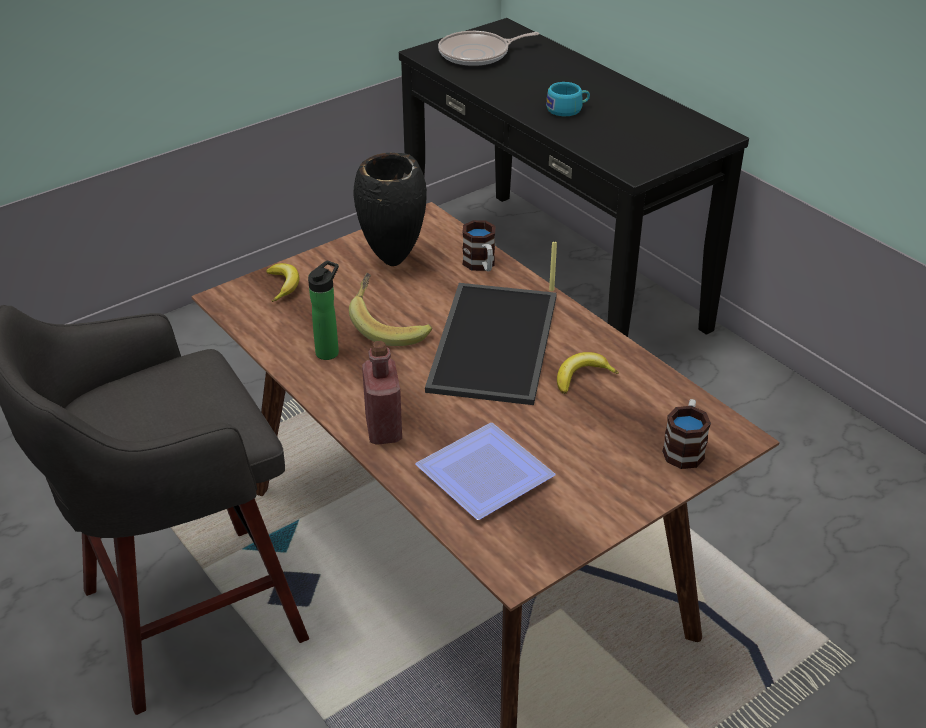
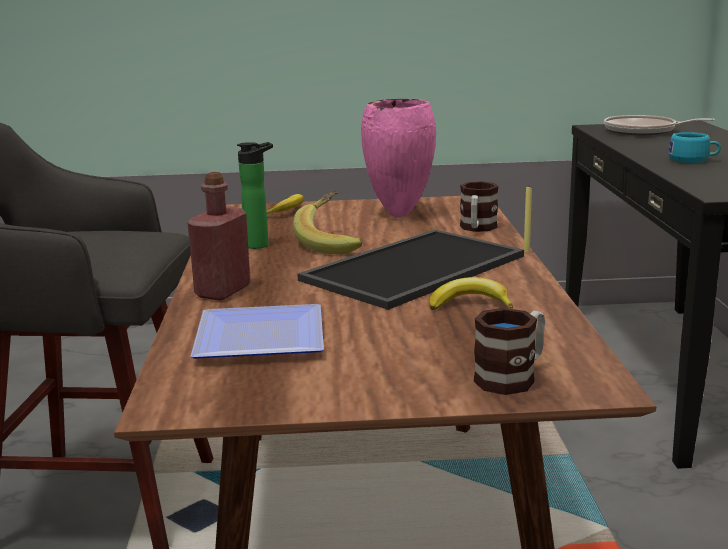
camera: 35 degrees right, 20 degrees down
(394, 262) = (399, 215): black vase -> pink vase

